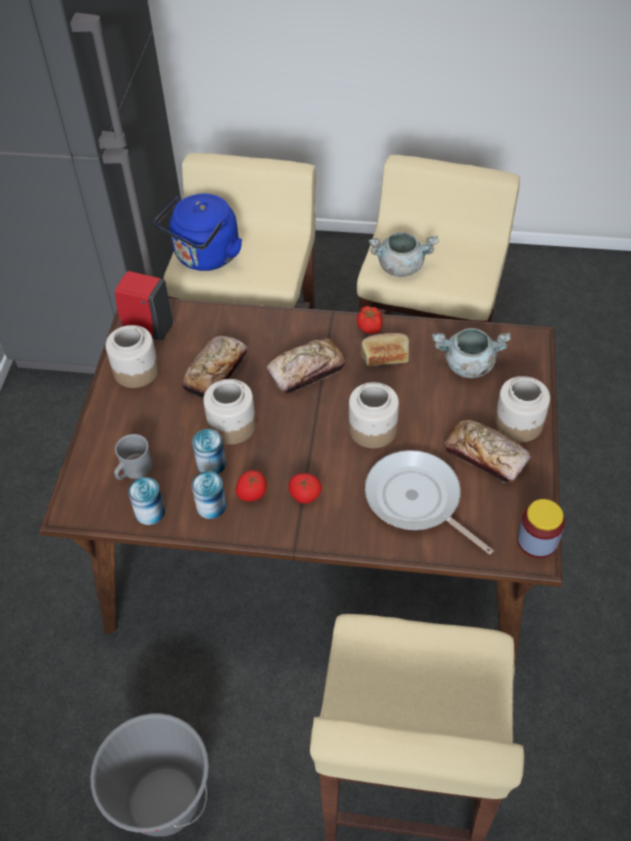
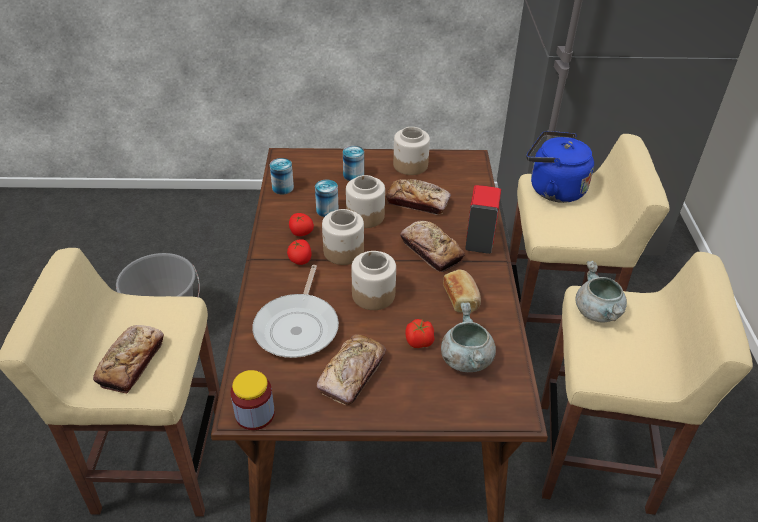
camera: 80 degrees right, 10 degrees down
(133, 470) = (318, 176): grey mug -> none
(147, 329) = (453, 165): red soap dispenser -> red soap dispenser (479, 241)
(211, 506) = (288, 214): can -> can (353, 175)
(370, 328) = (495, 286): tomato -> tomato (419, 342)
(416, 500) = (298, 327): frying pan -> frying pan turned 150 degrees clockwise
(448, 681) = (131, 362): none -> bread
(519, 423) = (396, 401): jar -> jar (343, 252)

